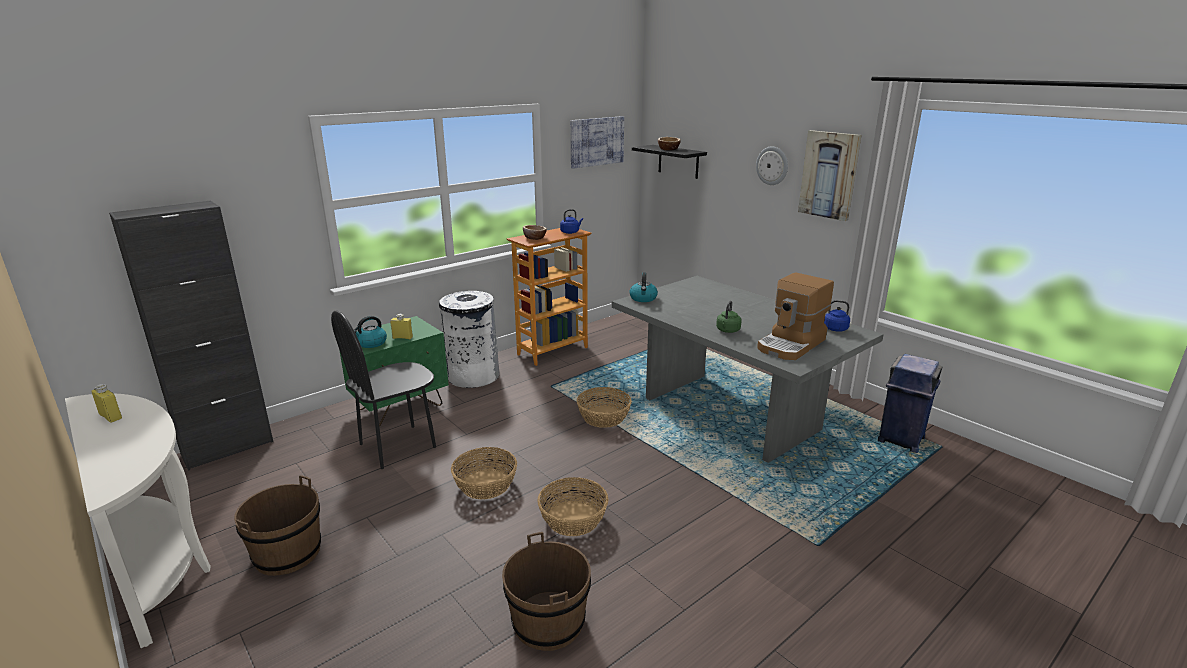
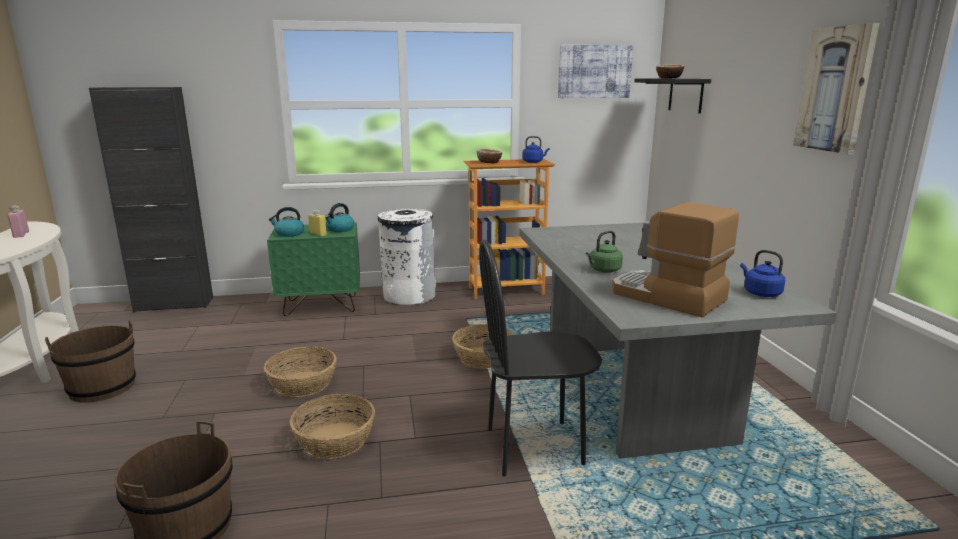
camera: 30 degrees right, 5 degrees down
(110, 417) = (21, 234): yellow bottle -> pink bottle
(398, 446) = (280, 333): black chair -> black chair (534, 447)
(643, 298) = (556, 231): kettle -> kettle (340, 229)
(772, 165) = (772, 86): wall clock -> none
(792, 344) = (666, 297): coffee machine -> coffee machine turned 60 degrees clockwise
(900, 440) = (866, 495): blue trash can -> none

